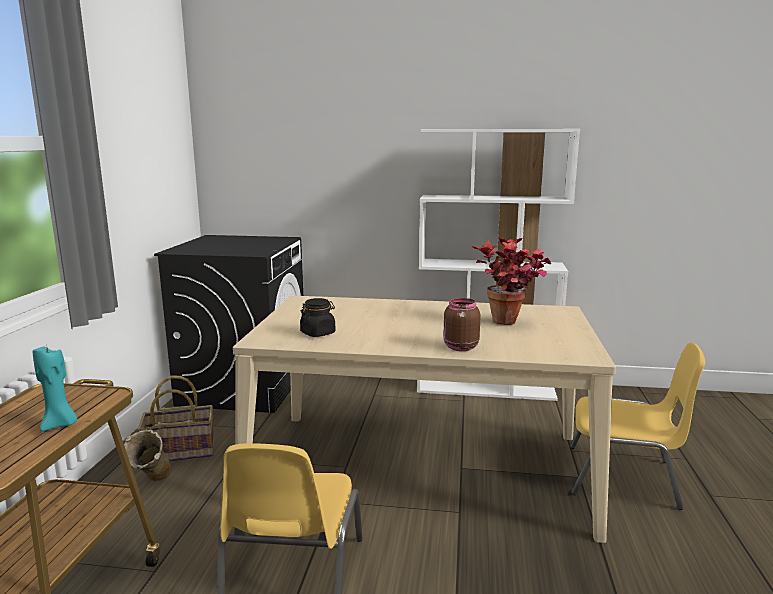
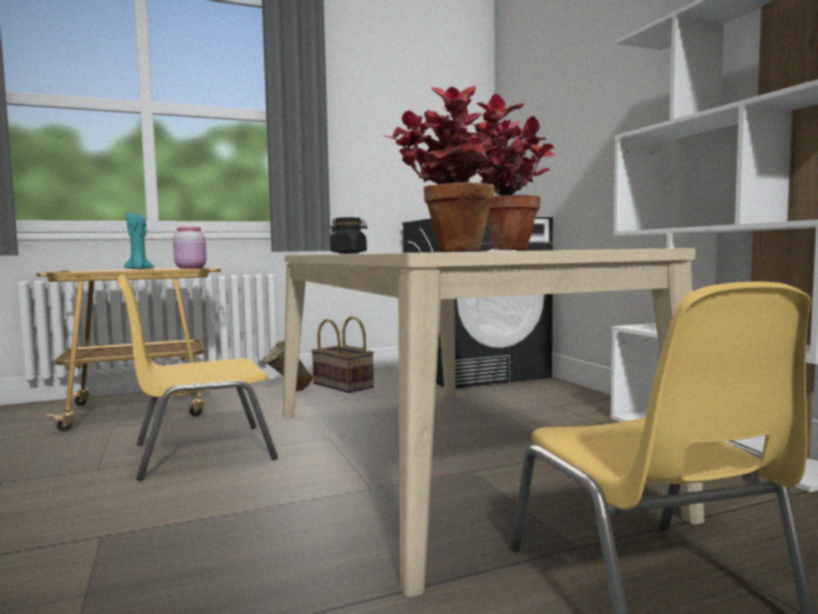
camera: 60 degrees right, 10 degrees down
(102, 395) = (191, 268): none -> pink jar
(459, 347) = (375, 252): brown jar -> none
(554, 346) = (449, 251): none -> potted plant

